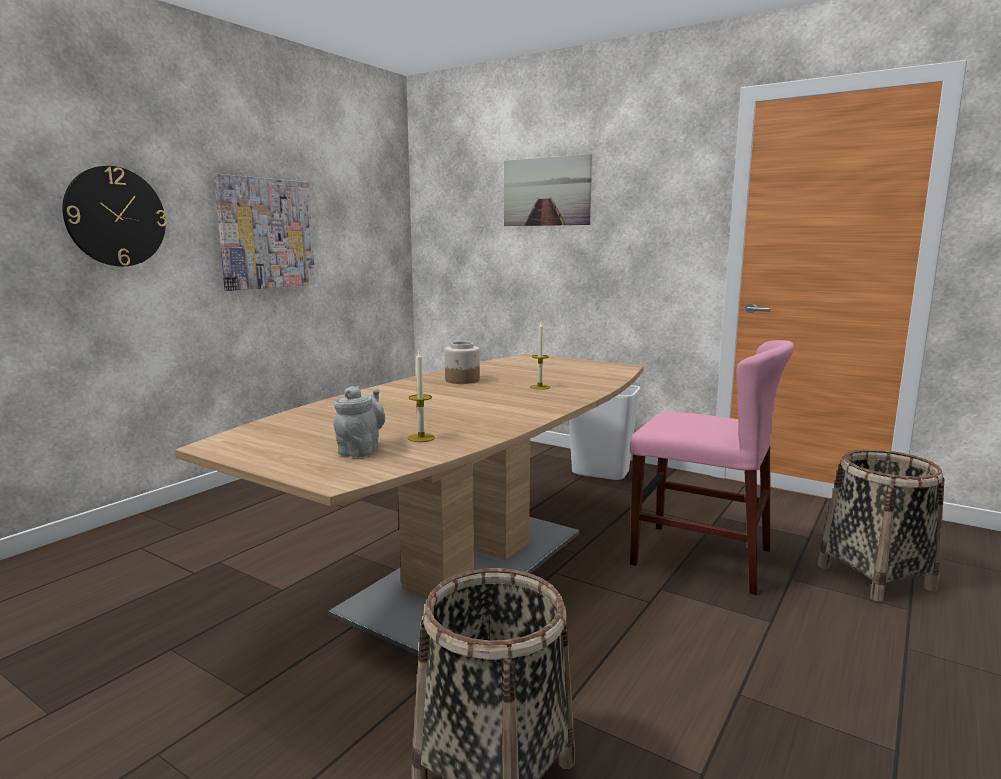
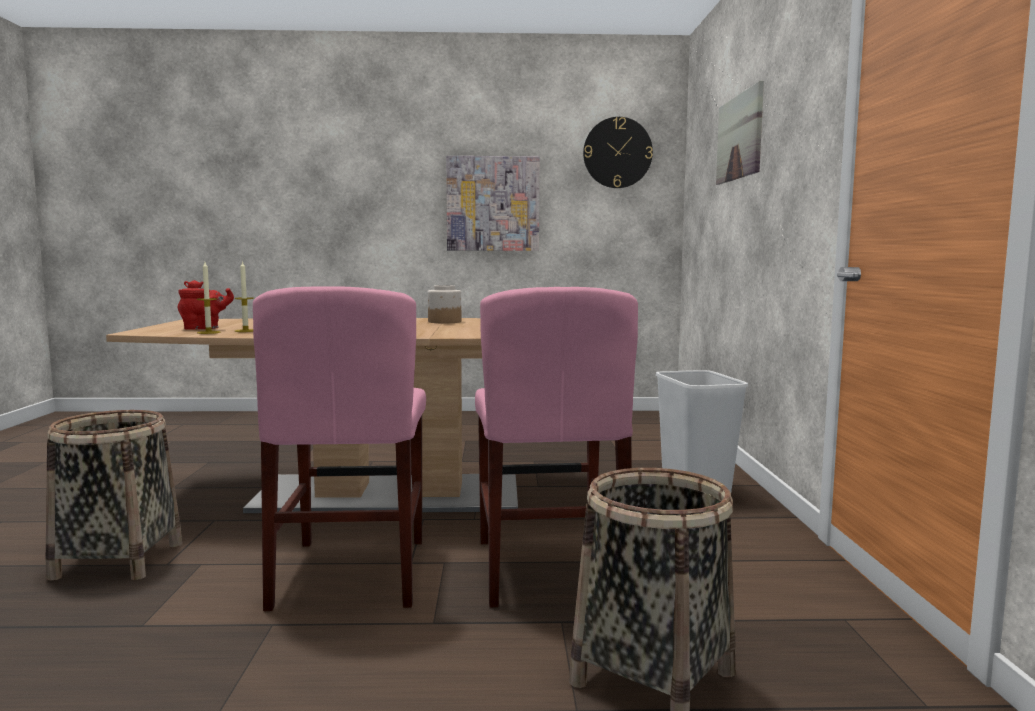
camera: 55 degrees right, 5 degrees down
(116, 217) = (366, 192): wall clock -> wall clock (617, 152)
(361, 450) = (204, 329): grey teapot -> red teapot
(540, 387) = (454, 330): candle -> candle (208, 332)
(651, 632) = (352, 572): none -> pink chair

